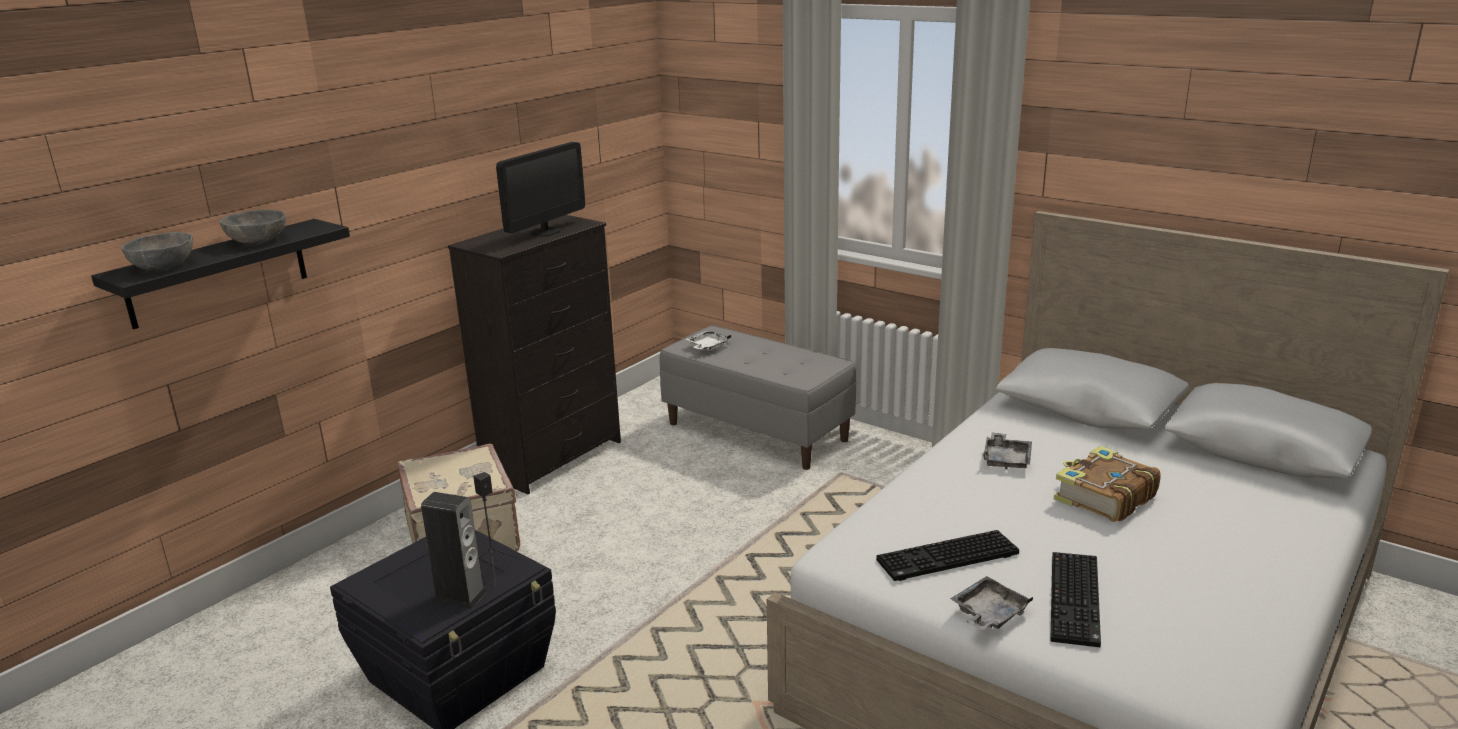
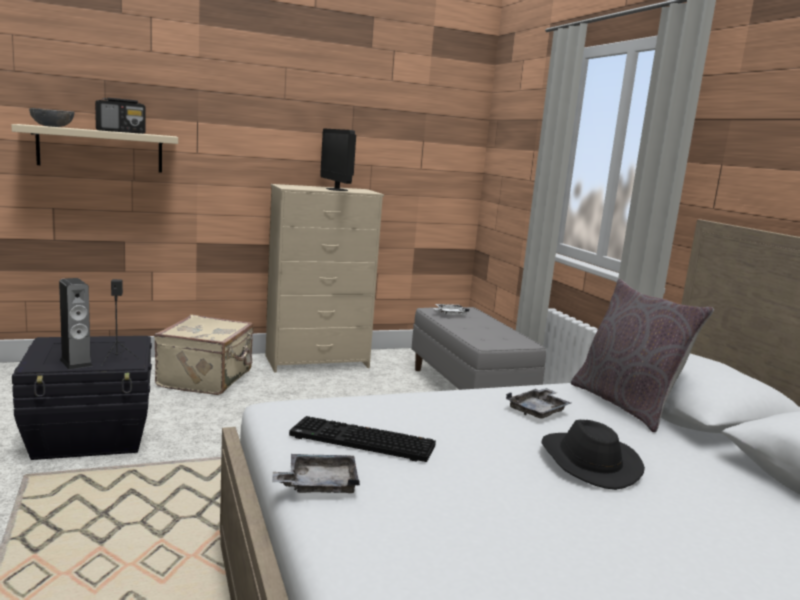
camera: 30 degrees right, 10 degrees down
(218, 273) = (100, 149): black shelf -> beige shelf
(257, 241) = (121, 132): grey bowl -> radio
(545, 232) = (337, 189): monitor -> monitor turned 90 degrees clockwise
(554, 457) = (318, 362): black dresser -> beige dresser
(1048, 421) = (626, 405): none -> grey pillow
(1077, 601) = (416, 511): keyboard -> none
(1103, 497) = (587, 462): book -> black hat

